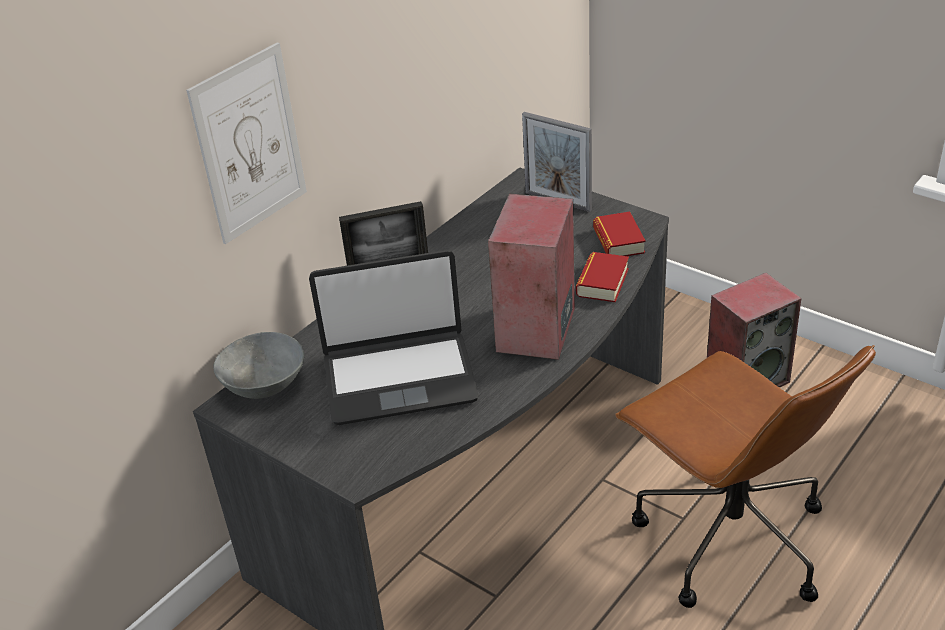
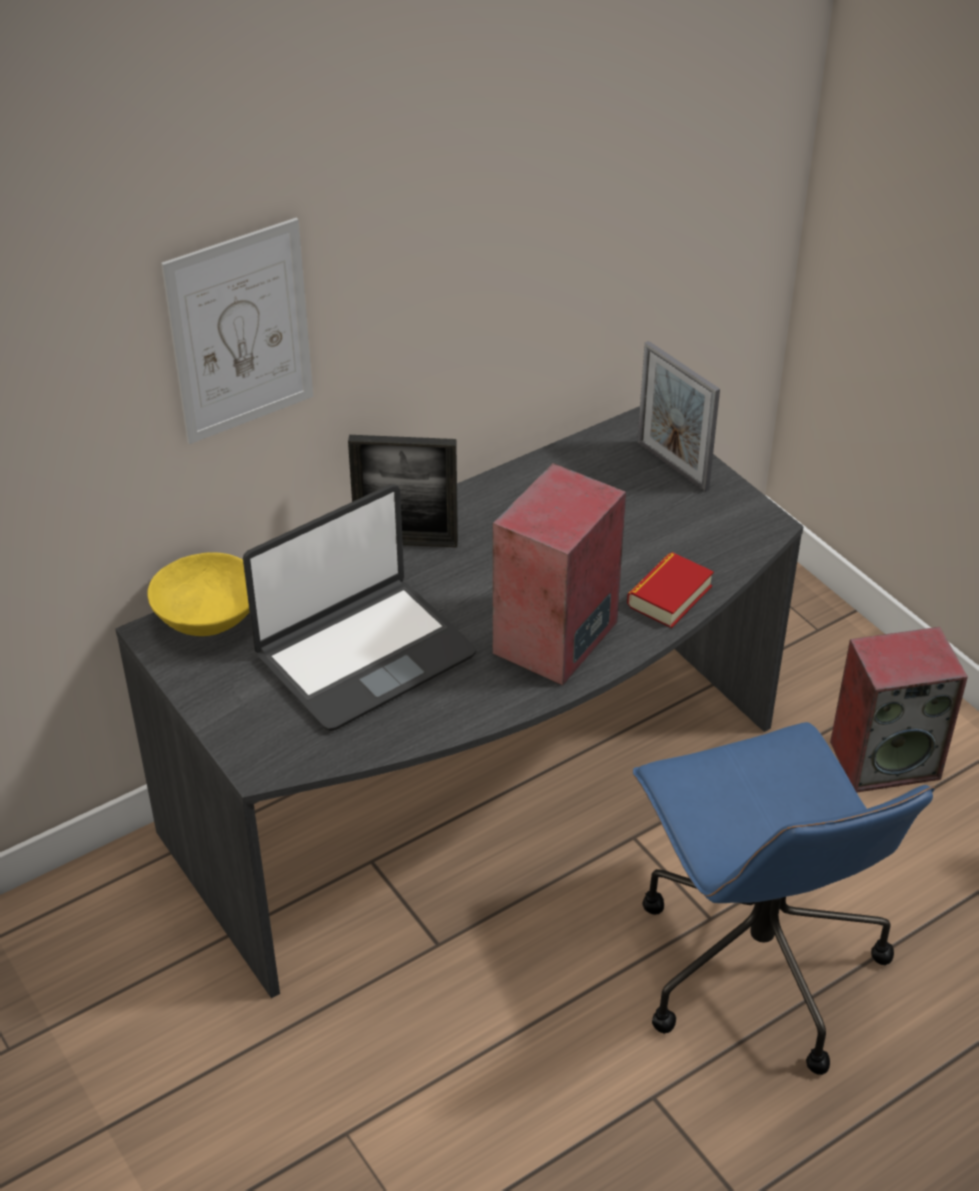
camera: 15 degrees right, 5 degrees up
(265, 384) = (208, 618): grey bowl -> yellow bowl
(399, 378) = (364, 654): laptop -> laptop turned 45 degrees counterclockwise
(618, 241) = (720, 543): book -> none
(728, 538) = (754, 962): brown office chair -> blue office chair

